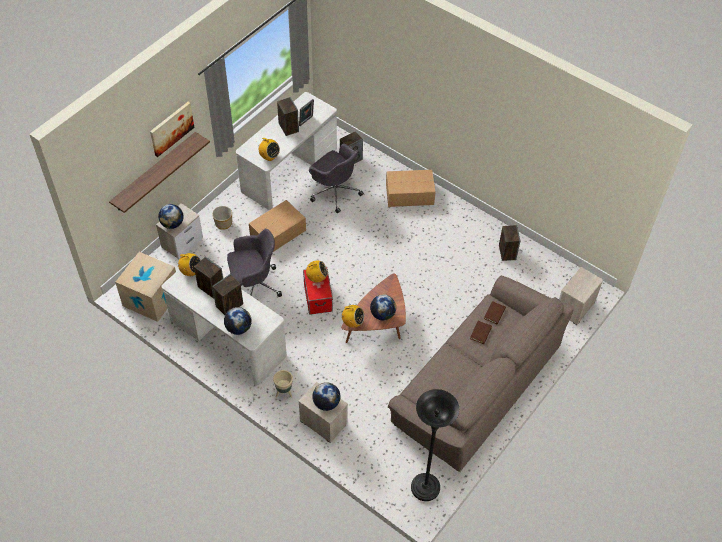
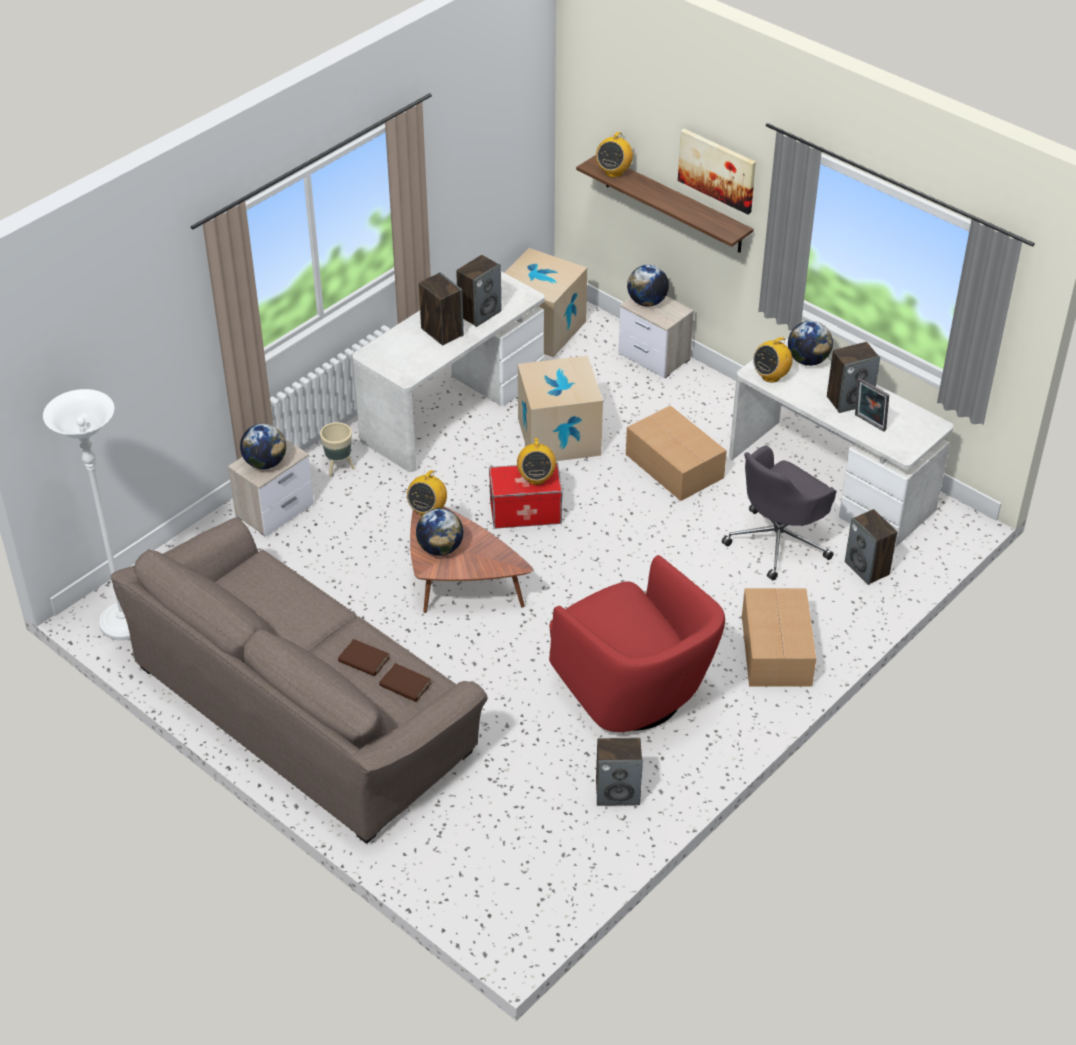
camera: 95 degrees right, 10 degrees down
(191, 272) = (514, 293): radio -> radio (613, 172)
(223, 223) = (696, 401): planter -> none
(238, 328) = (396, 341): globe -> globe (808, 360)
(254, 285) = (559, 436): grey office chair -> cardboard box
(425, 488) = (124, 623): black floor lamp -> white floor lamp
(445, 248) = (632, 694): none -> red armchair
(574, 307) = (465, 891): nightstand -> none

